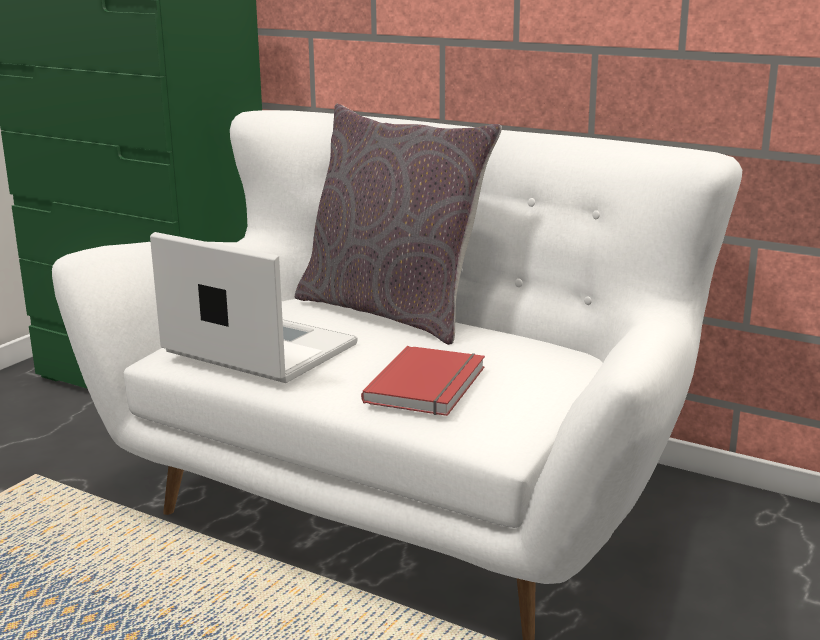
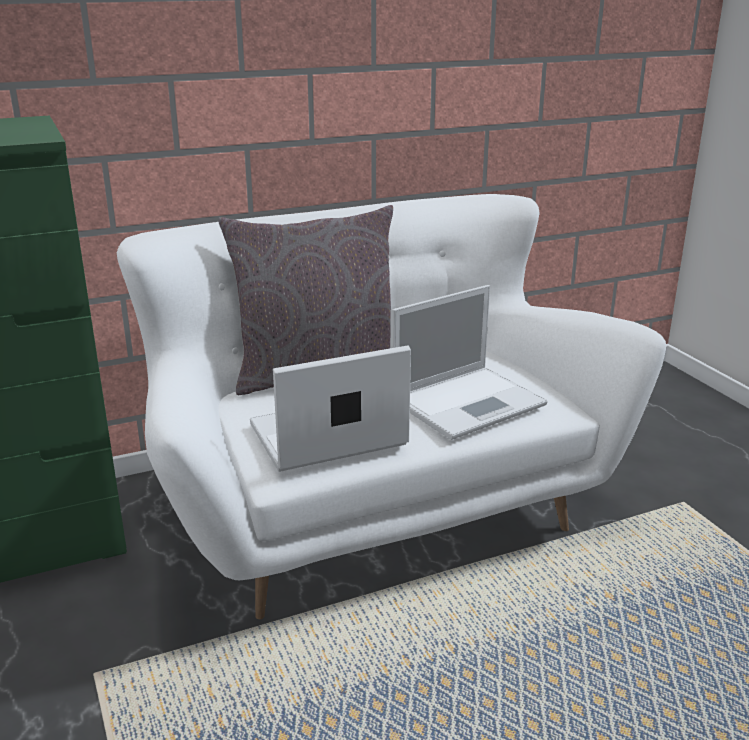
camera: 55 degrees left, 5 degrees up
(430, 385) = (469, 401): red book -> laptop

